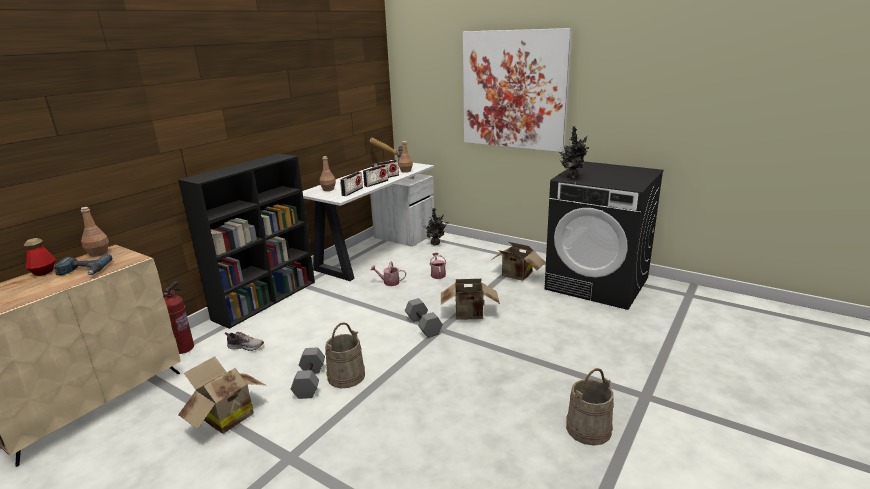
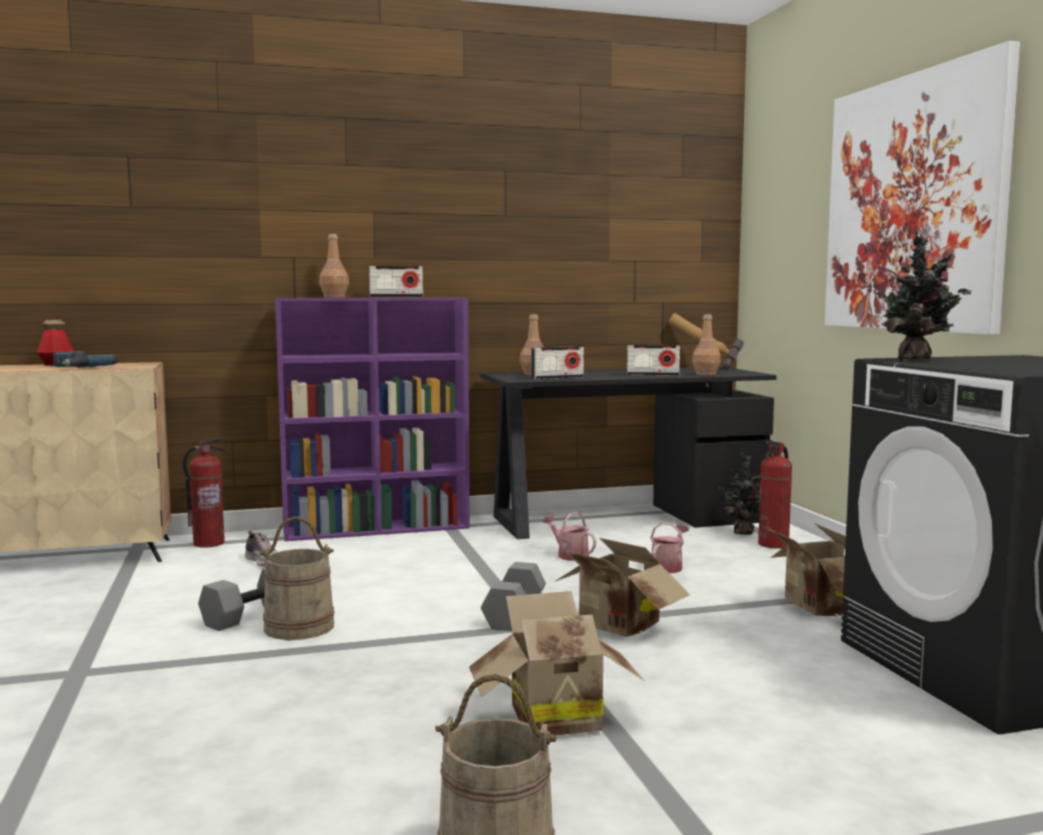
camera: 40 degrees right, 15 degrees down
(98, 253) = (129, 363): brown bottle -> brown bottle (334, 297)
(225, 417) = (111, 611): cardboard box -> cardboard box (550, 717)
(266, 299) = (378, 528): black bookcase -> purple bookcase
(375, 251) = (623, 519): white desk -> black desk
(376, 183) = (618, 377): radio -> radio (396, 297)
(455, 246) = (774, 544): none -> fire extinguisher

